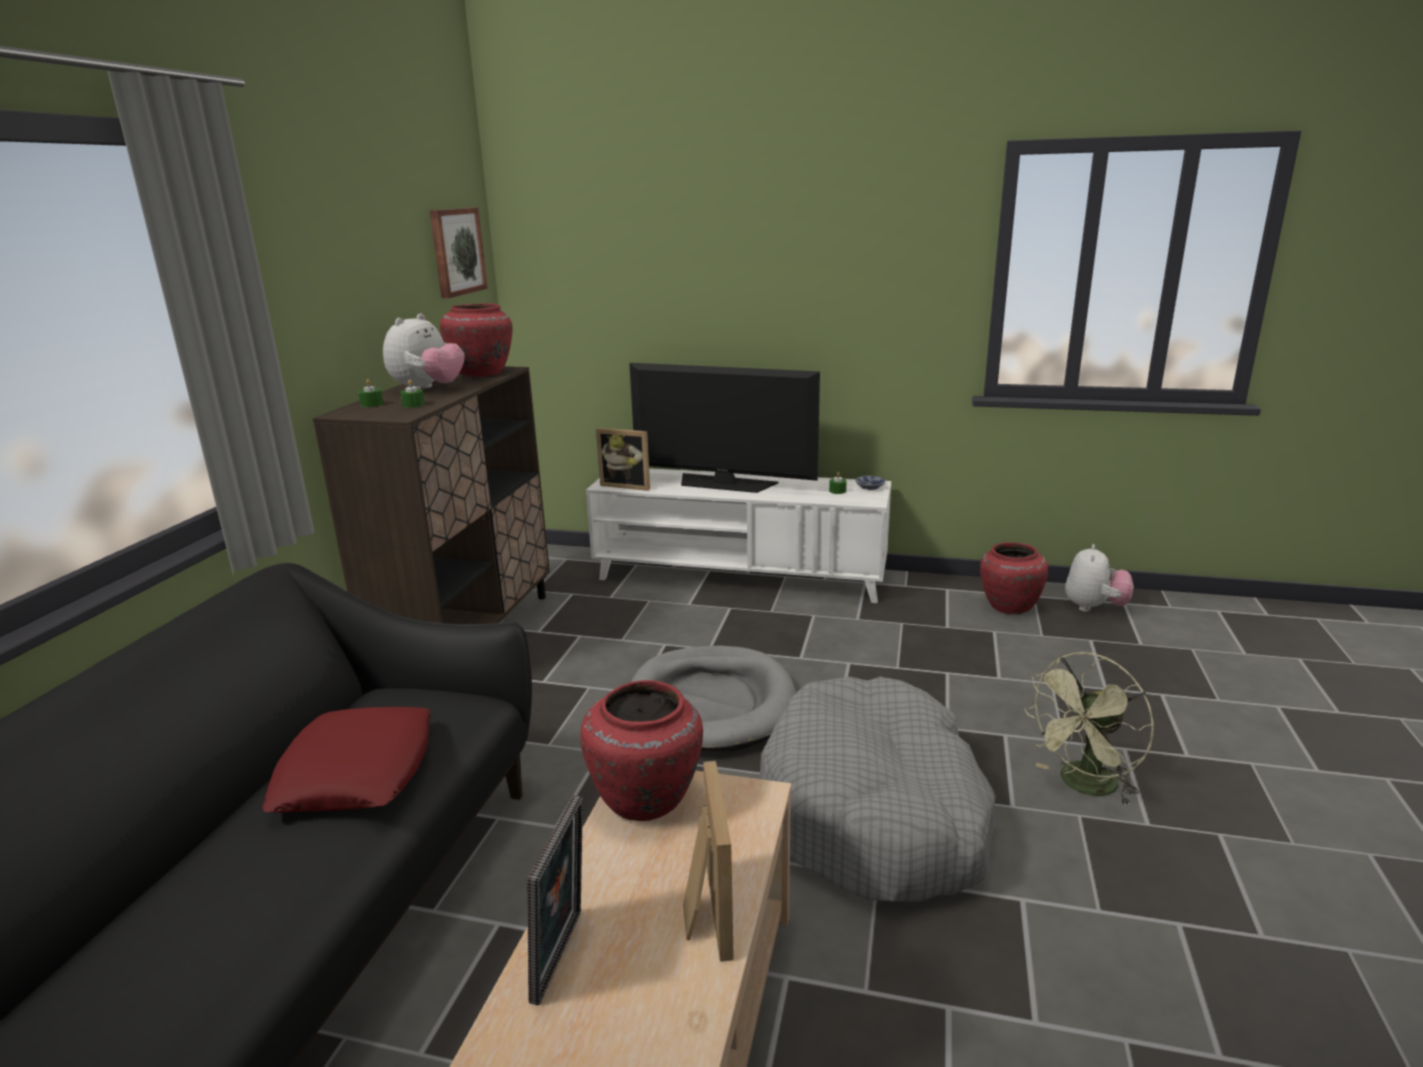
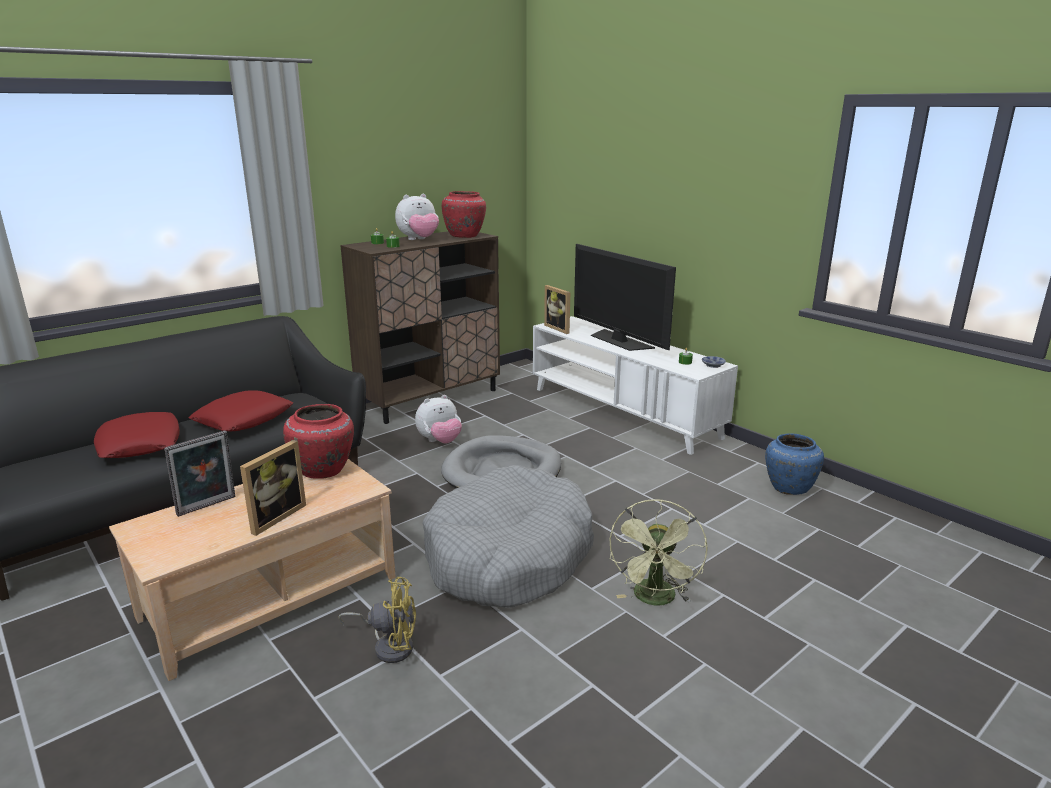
camera: 35 degrees right, 0 degrees up
(207, 907) = (140, 443): none -> red pillow
(456, 251) = (487, 157): picture -> none
(922, 1022) = (389, 645): none -> yellow fan
(1009, 606) = (789, 487): red vase -> blue vase
(1083, 786) = (655, 600): green fan -> green fan turned 75 degrees counterclockwise
(1094, 608) = (861, 511): plush toy -> plush toy (440, 441)

